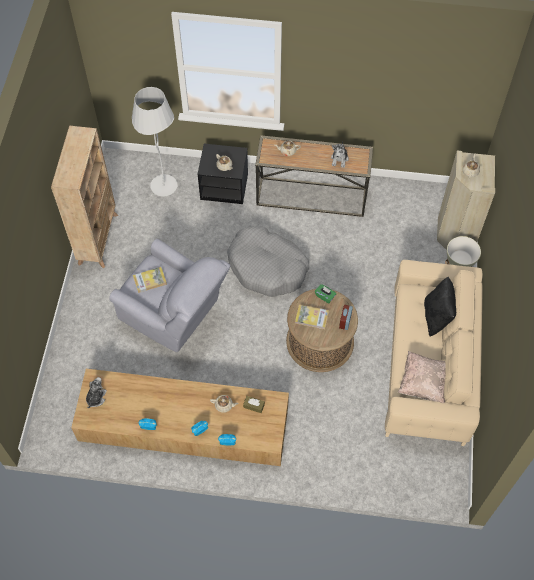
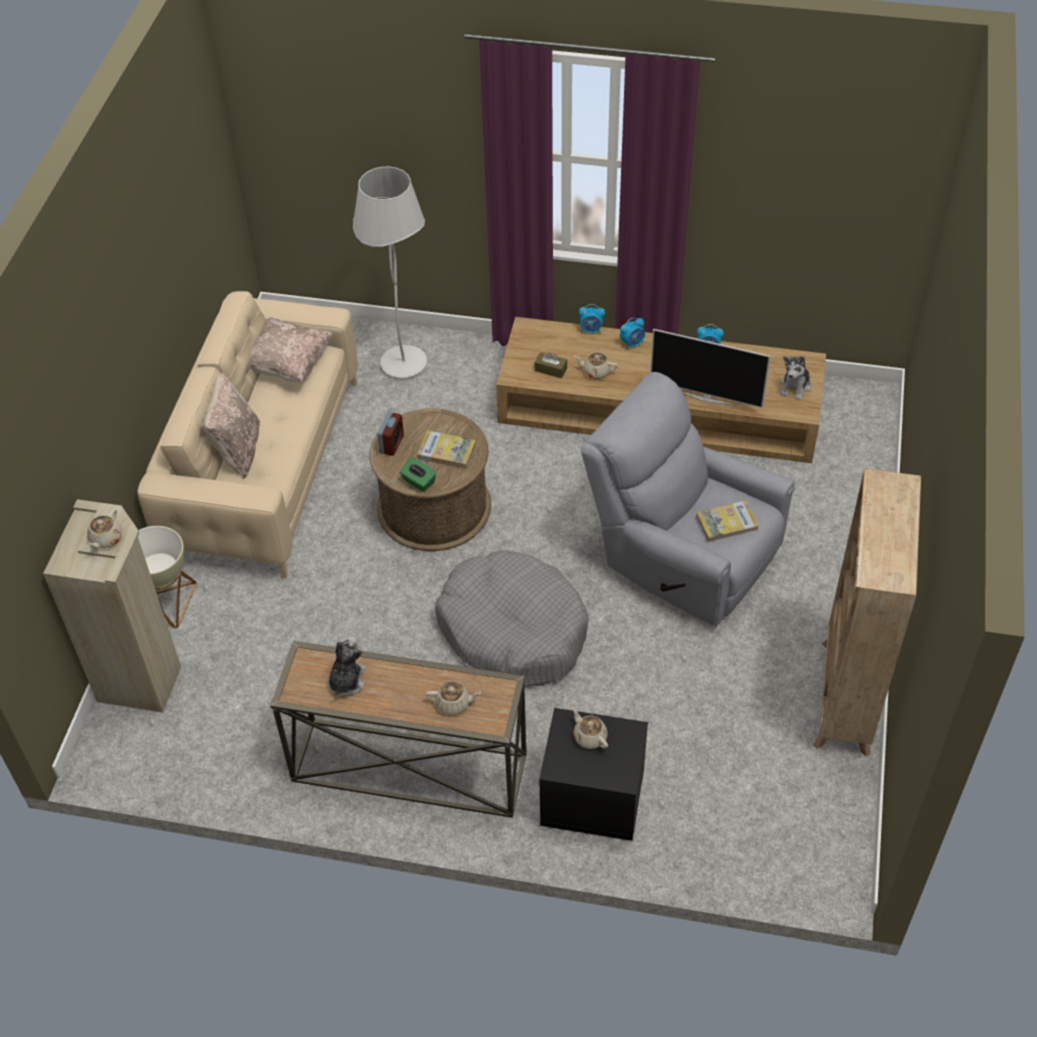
camera: 175 degrees left, 10 degrees down
(154, 386) = (706, 397): none -> television
(164, 186) = (722, 805): white floor lamp -> white floor lamp (403, 364)
(437, 316) = (237, 449): black pillow -> beige pillow

